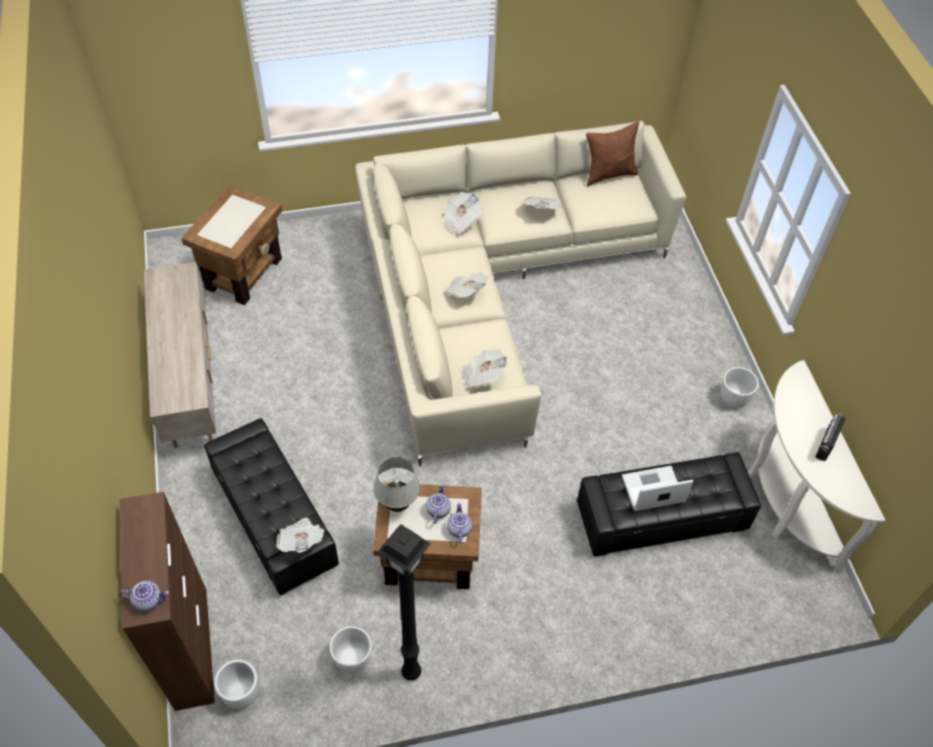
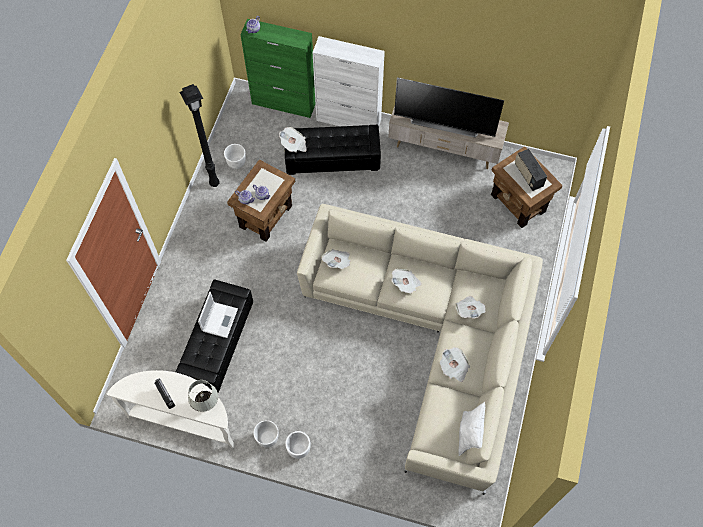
camera: 120 degrees right, 10 degrees up
(179, 338) = (445, 123): none -> television
(186, 529) = (349, 120): none -> white cabinet
(191, 647) = (284, 103): brown cabinet -> green cabinet
(231, 219) = (528, 175): none -> radio
(241, 693) = (249, 115): white planter -> white planter (299, 448)
(397, 504) = (277, 179): white table lamp -> white table lamp (206, 404)
(609, 174) = (469, 435): brown pillow -> white pillow

